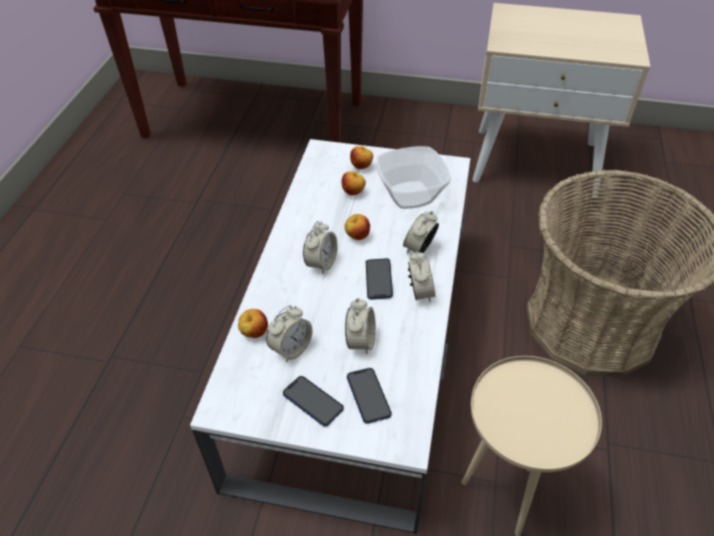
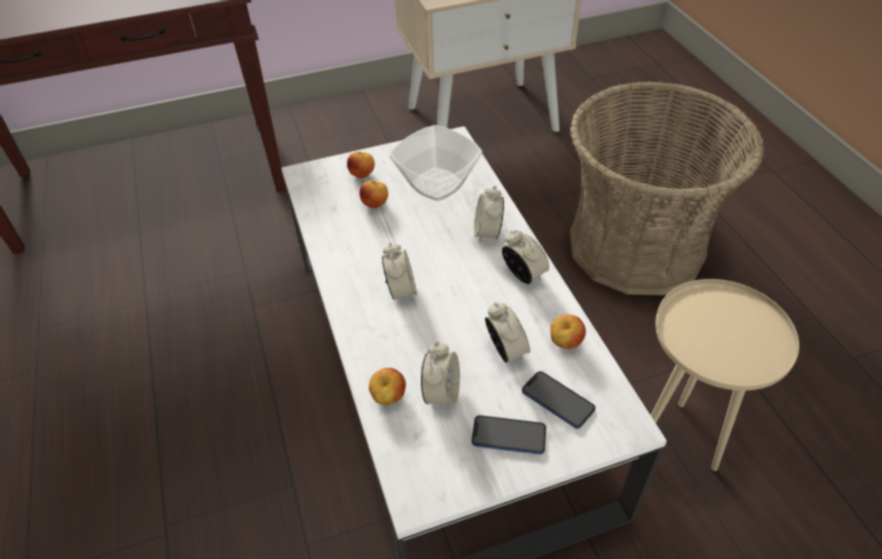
camera: 30 degrees left, 0 degrees up
(357, 236) = (416, 247): apple -> apple (565, 343)
(378, 279) = (473, 281): phone -> none

